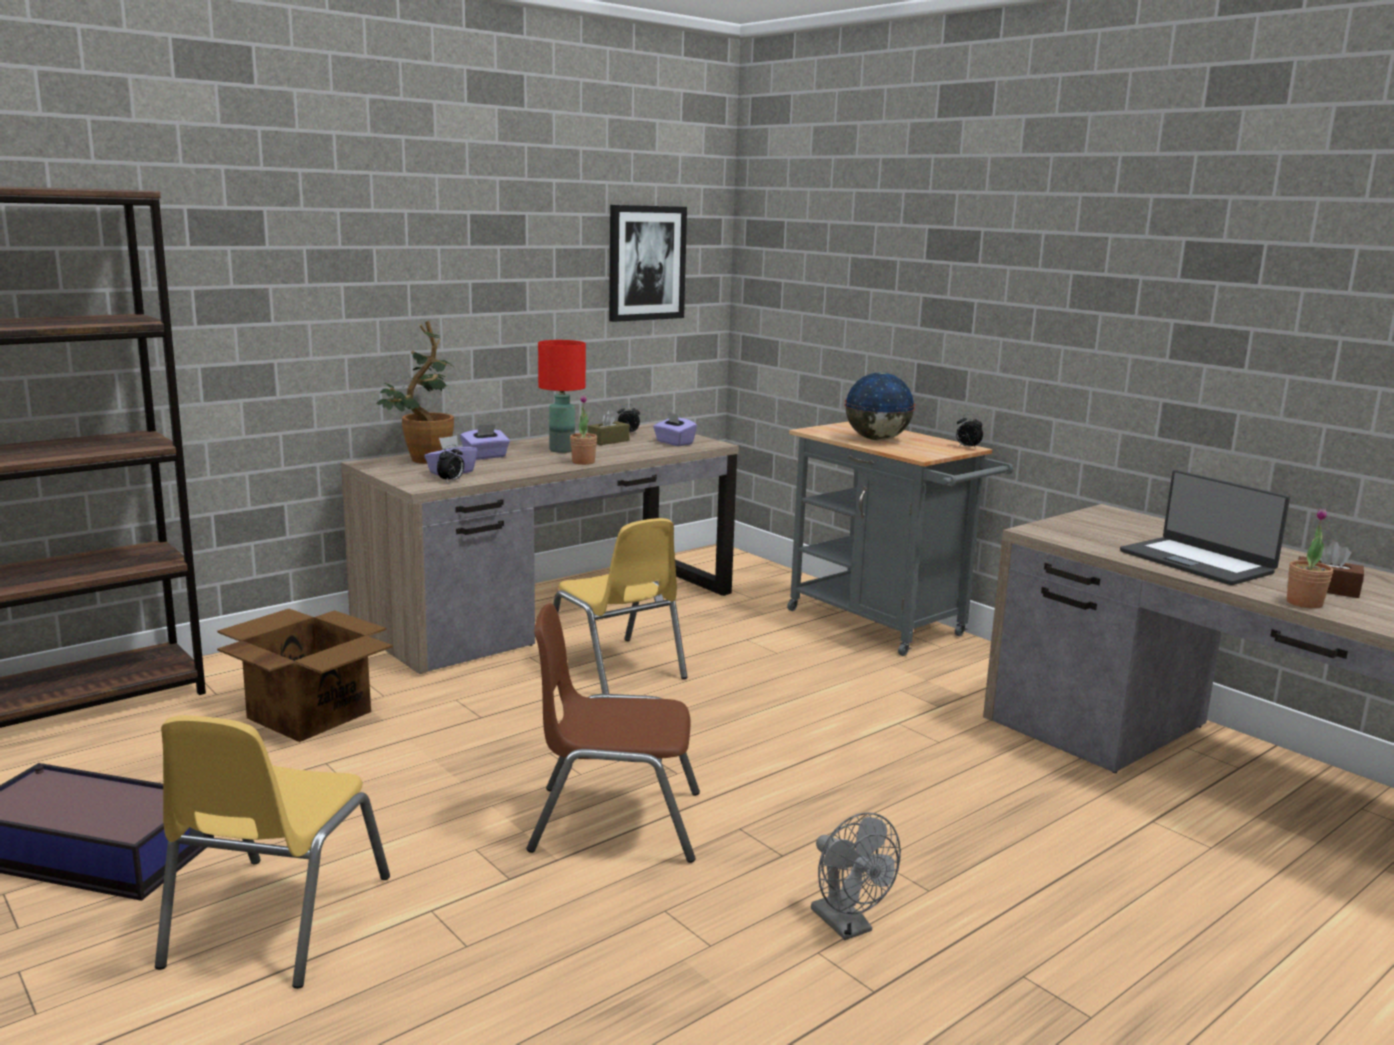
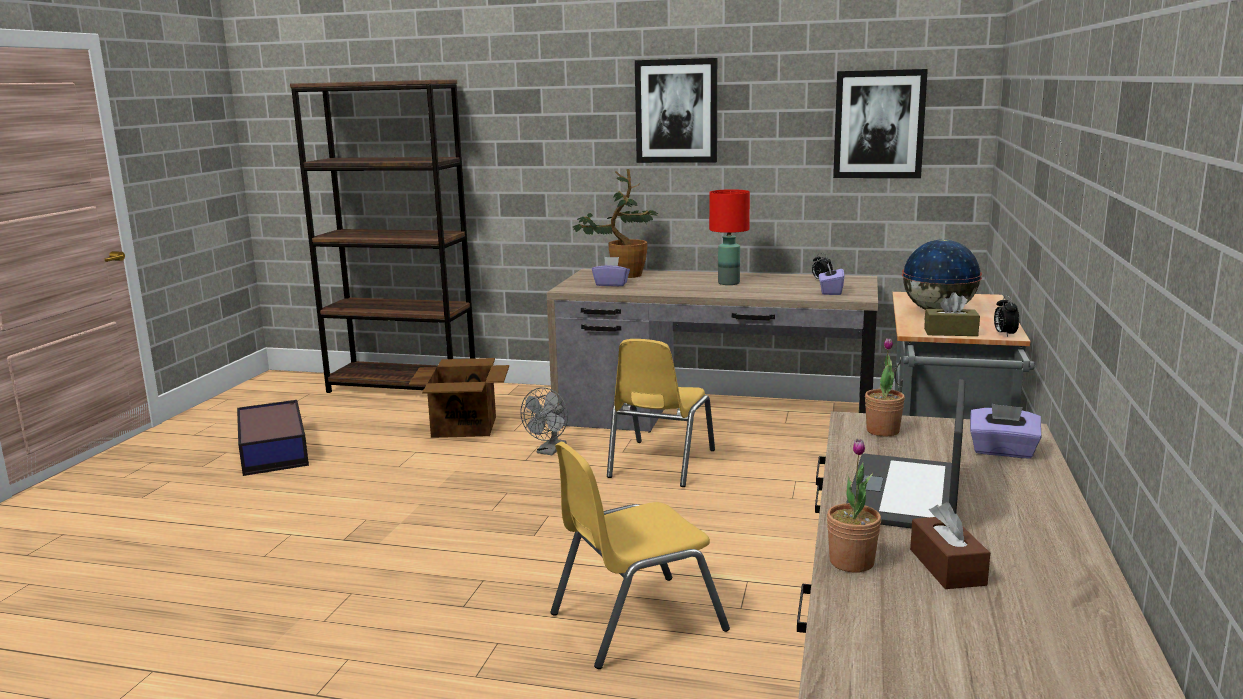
camera: 55 degrees right, 0 degrees up
(276, 921) = (249, 507): yellow chair -> yellow chair (636, 621)
(449, 245) = (676, 111): none -> picture
(451, 481) = (592, 289): alarm clock -> none
(485, 456) = (666, 279): purple tissue box -> purple tissue box (1002, 451)
(583, 462) = (711, 293): potted plant -> potted plant (882, 431)
(608, 441) = (785, 282): brown tissue box -> brown tissue box (950, 332)
(615, 822) = (442, 541): brown chair -> none
(848, 926) = (391, 659): grey fan -> grey fan (549, 451)

